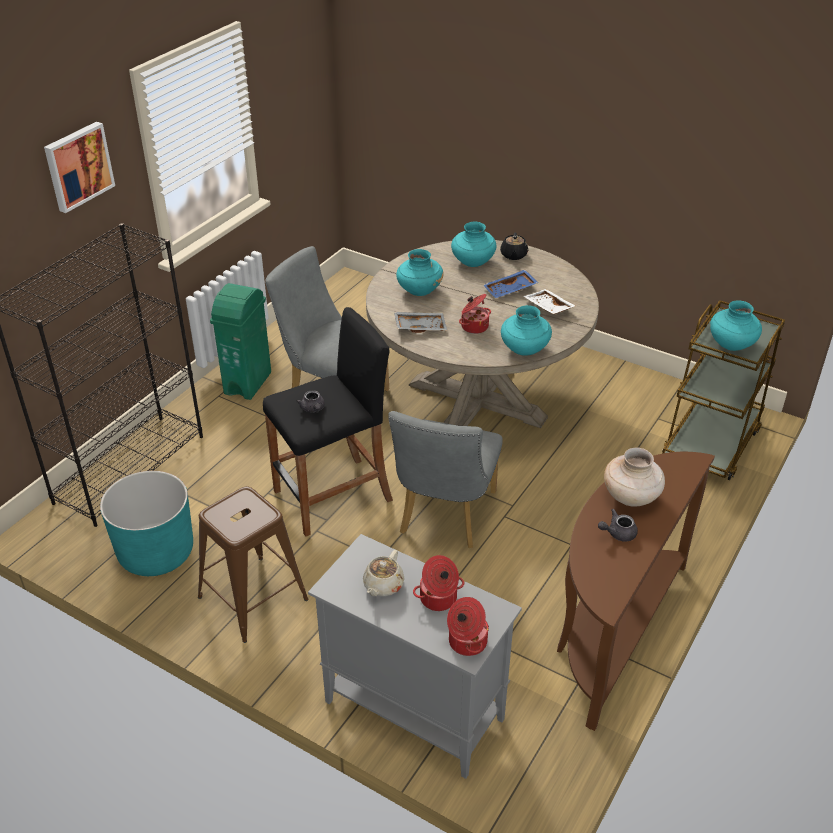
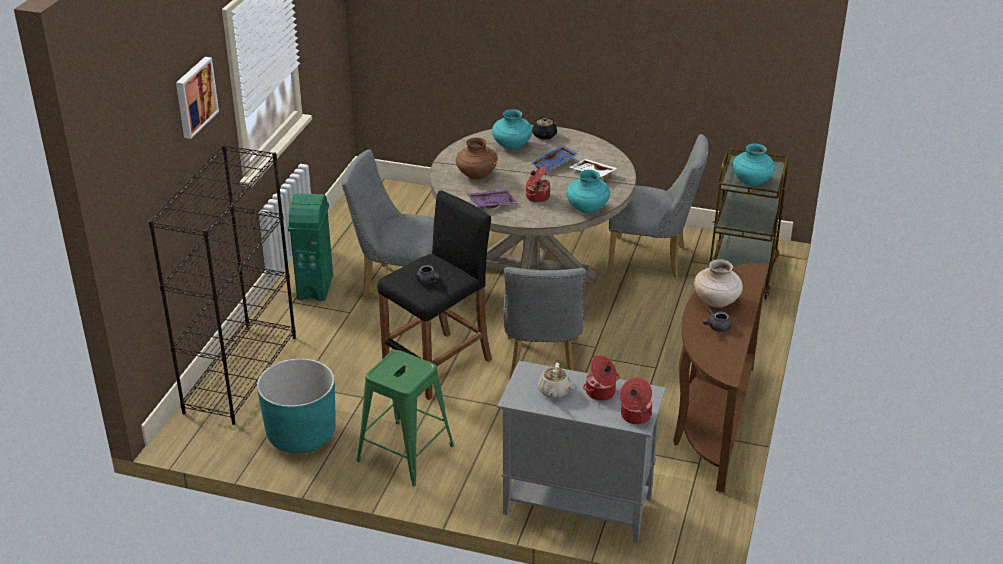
camera: 15 degrees left, 5 degrees down
(253, 598) = (405, 453): brown stool -> green stool
(419, 291) = (476, 175): turquoise vase -> brown vase
(420, 326) = (491, 203): grey tray -> purple tray
(616, 408) = (653, 258): none -> grey chair

